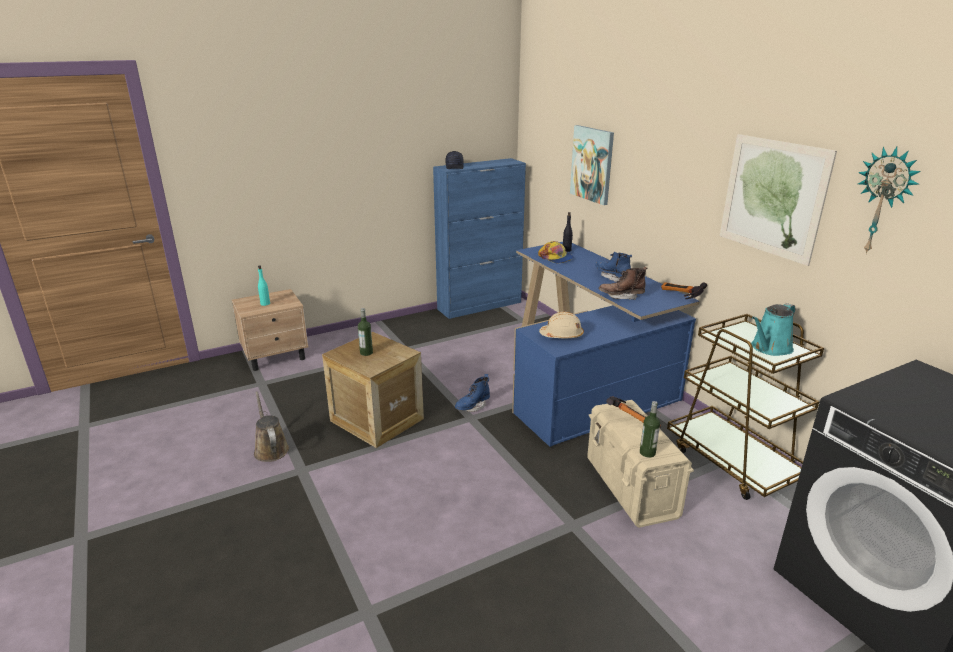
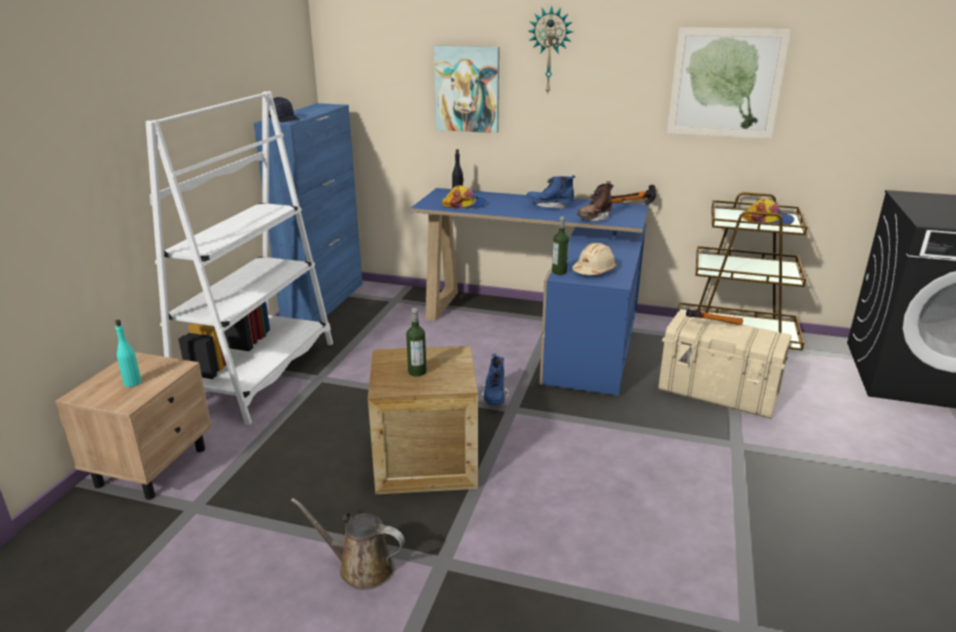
camera: 45 degrees left, 0 degrees up
(381, 334) = (258, 375): none -> white bookcase
(647, 453) = (764, 343): bottle -> bottle (559, 272)
(769, 348) = (768, 220): turquoise watering can -> cap
(883, 201) = (839, 67): wall clock -> wall clock (550, 51)

